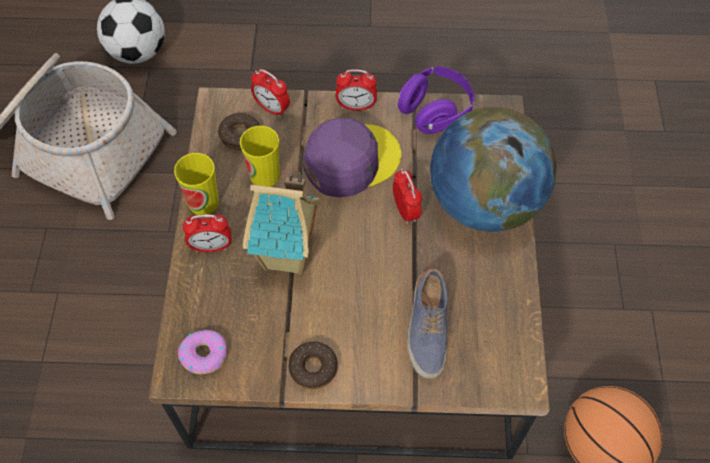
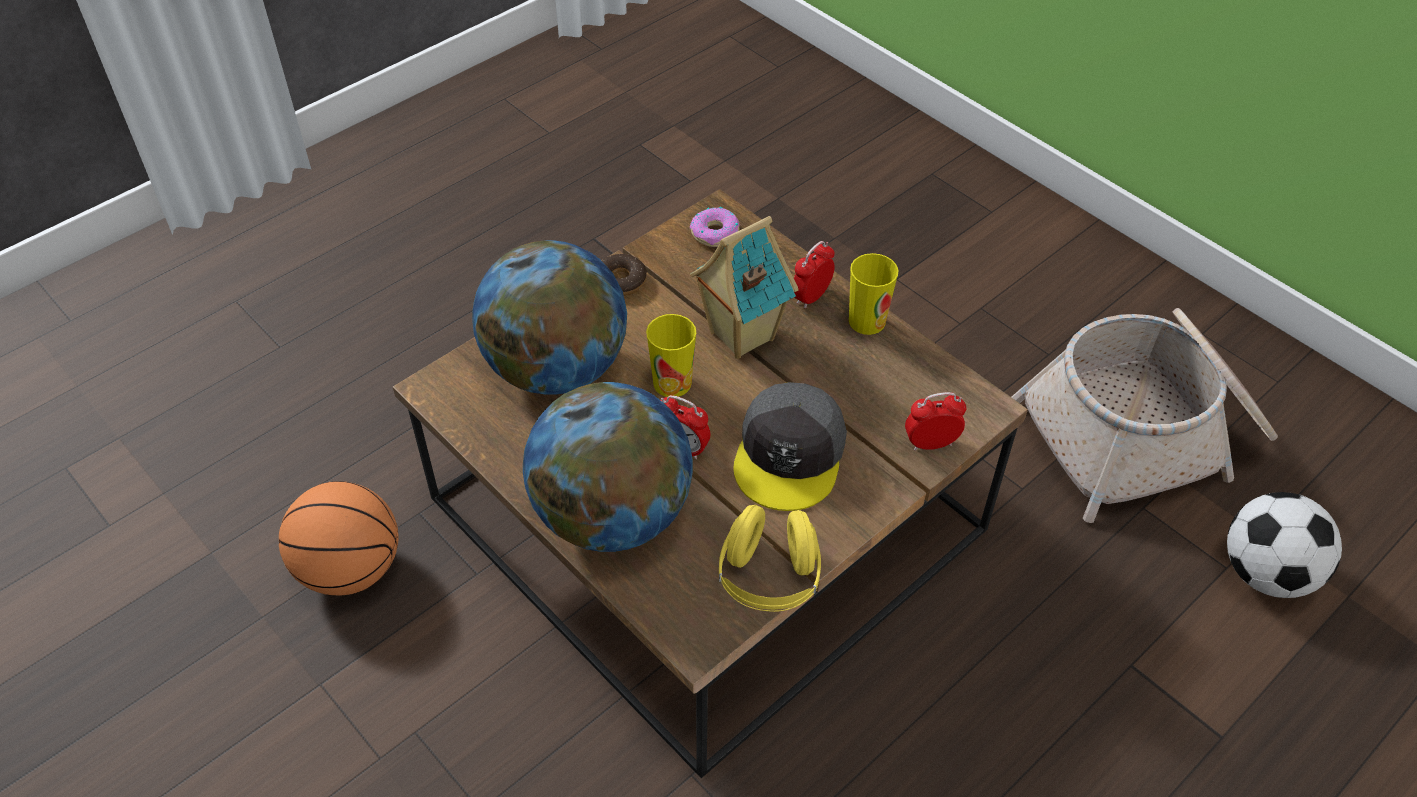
camera: 135 degrees right, 10 degrees down
(240, 135) = (921, 396): donut -> none
(265, 175) = (848, 380): cup -> cup (672, 383)
(350, 160) = (790, 454): purple cap -> grey cap
(356, 106) = (855, 513): alarm clock -> none
(426, 329) = (556, 369): shoe -> globe
(435, 111) = (769, 577): purple headphones -> yellow headphones

